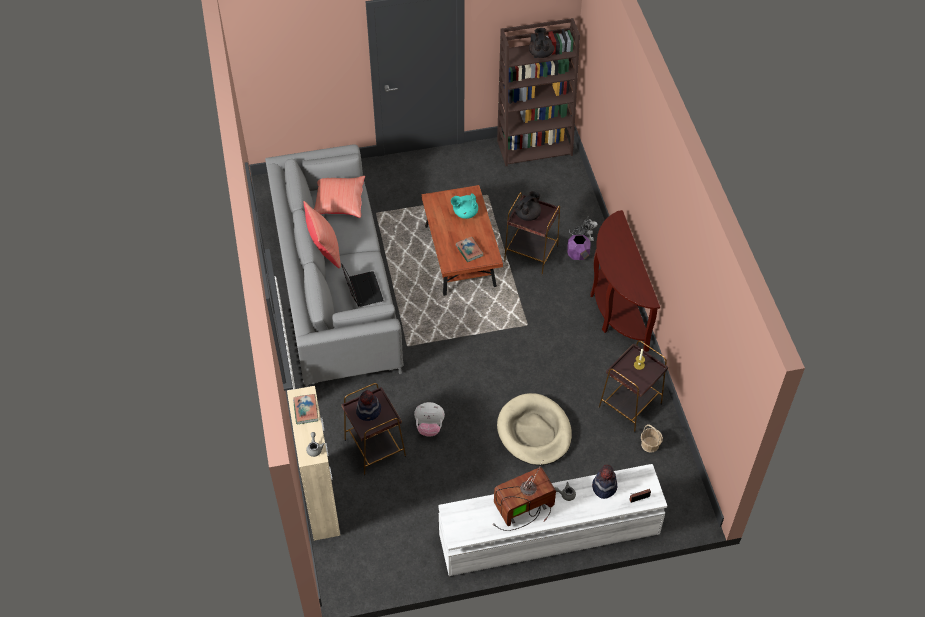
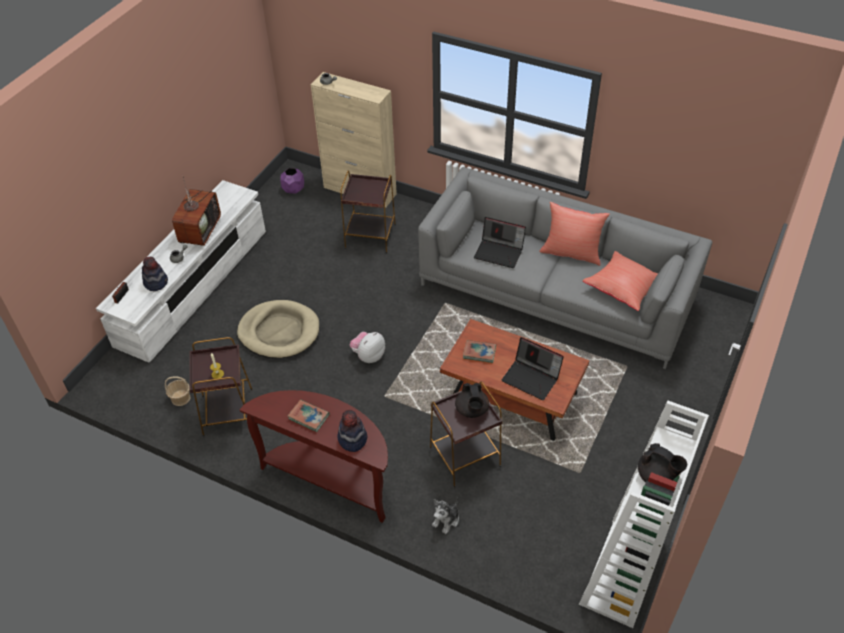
camera: 130 degrees right, 5 degrees down
(306, 410) = (363, 91): book -> book (309, 417)
(369, 411) = (370, 191): hat -> hat (352, 439)
(429, 427) = (354, 274): plush toy -> plush toy (368, 356)
(465, 213) = (532, 378): turquoise teapot -> laptop
(535, 147) = (623, 573): brown bookcase -> white bookcase
(578, 254) = (426, 497): purple planter -> purple planter (293, 190)

